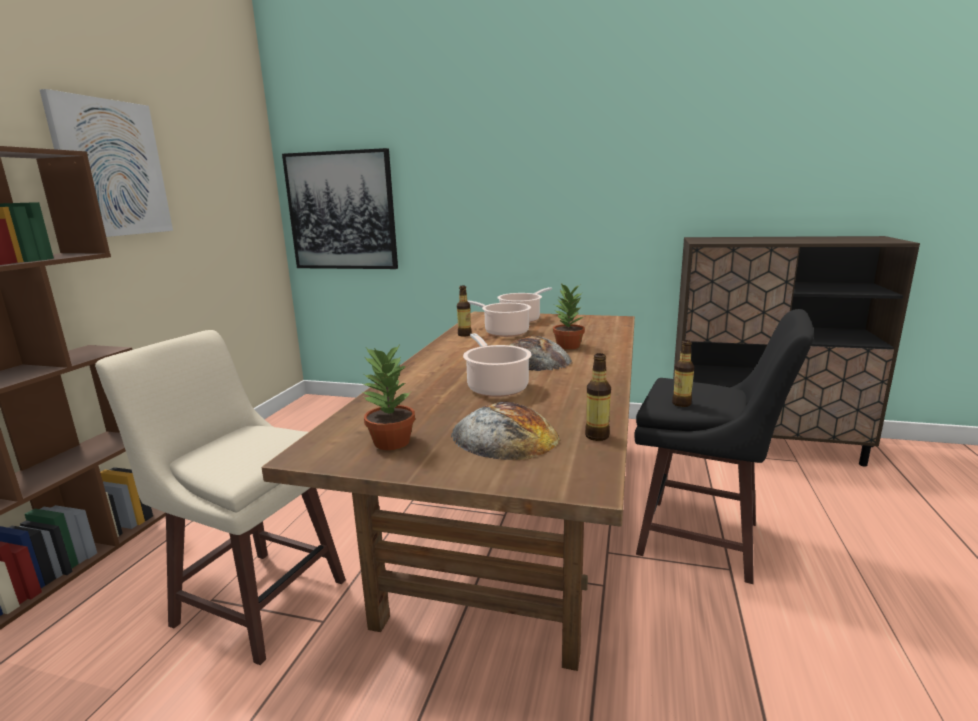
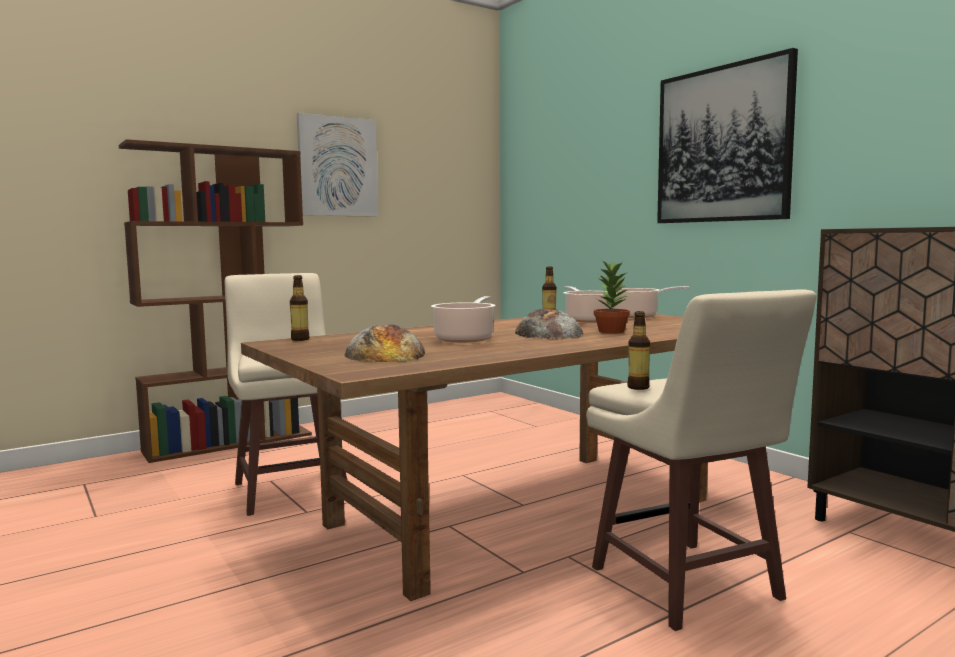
camera: 40 degrees right, 10 degrees down
(341, 211) = (540, 208): picture -> picture (722, 145)
(390, 442) = (320, 345): potted plant -> none
(597, 436) = (441, 363): bottle -> bottle (300, 339)
(703, 540) = (687, 586): black stool -> beige stool

